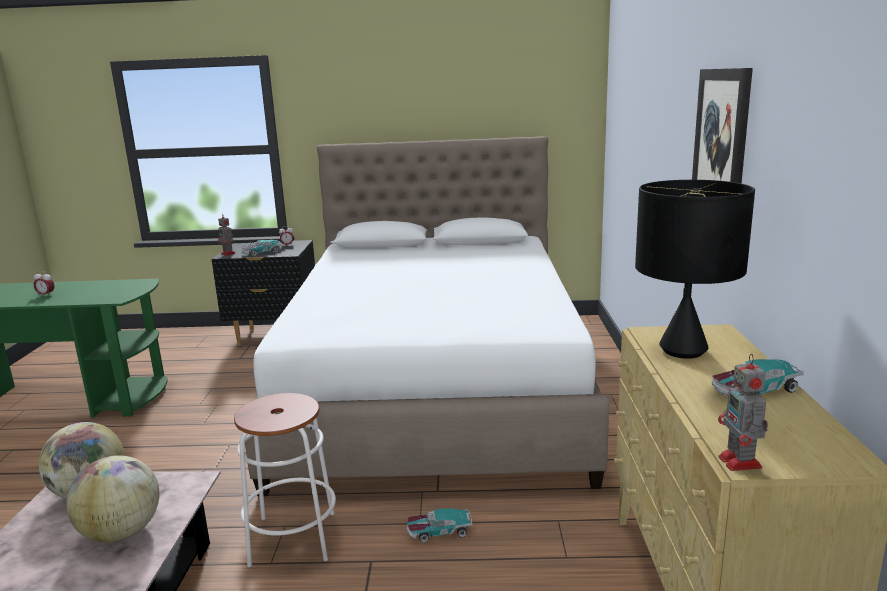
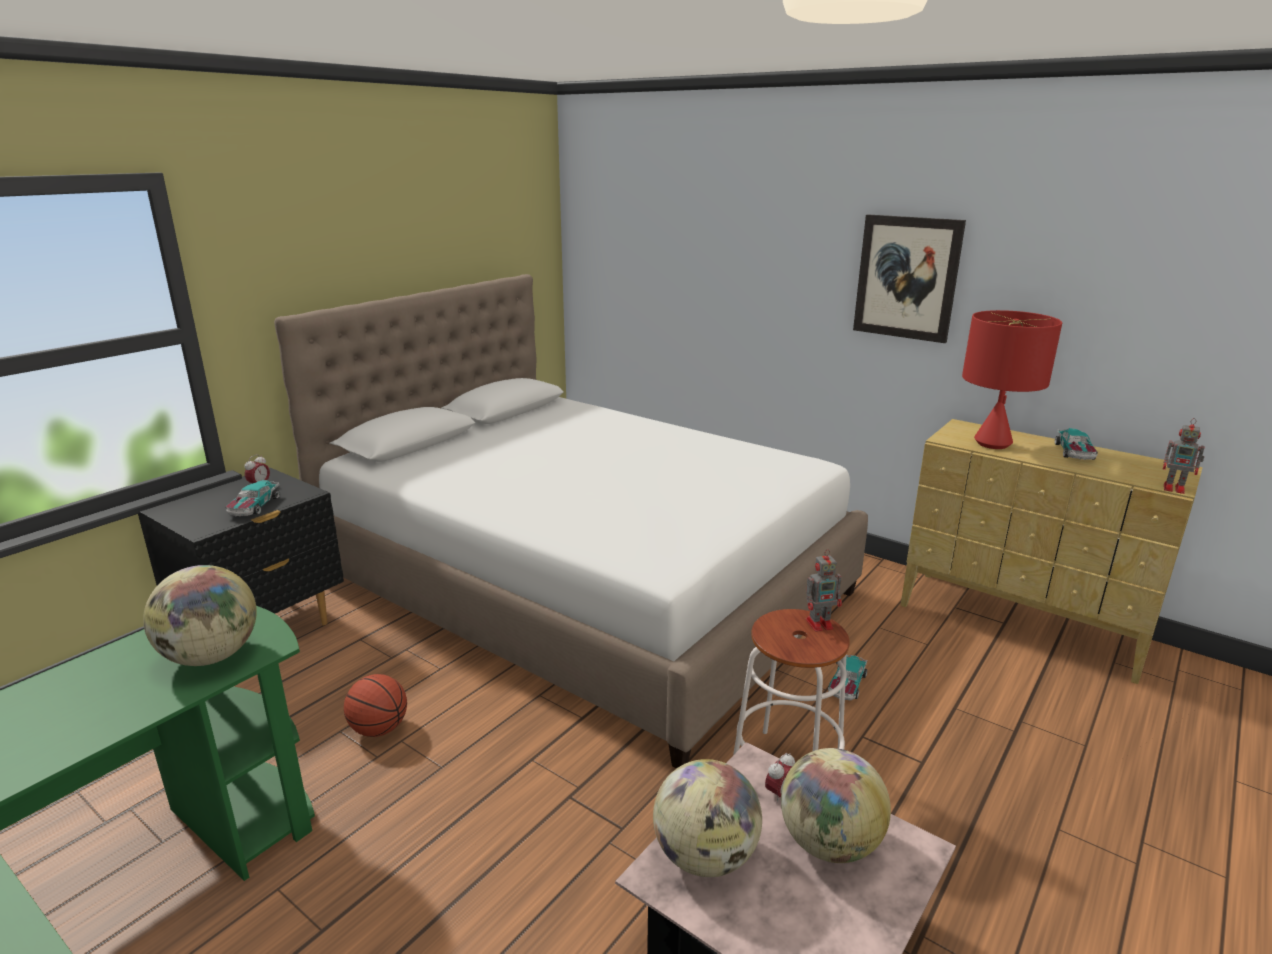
camera: 55 degrees left, 5 degrees up
(46, 295) = (80, 714): alarm clock -> alarm clock (779, 794)
(103, 294) = (211, 656): none -> globe
(221, 395) = (379, 729): none -> basketball
(228, 254) = (199, 526): toy robot -> toy robot (820, 623)
(683, 351) = (992, 444): black table lamp -> red table lamp

